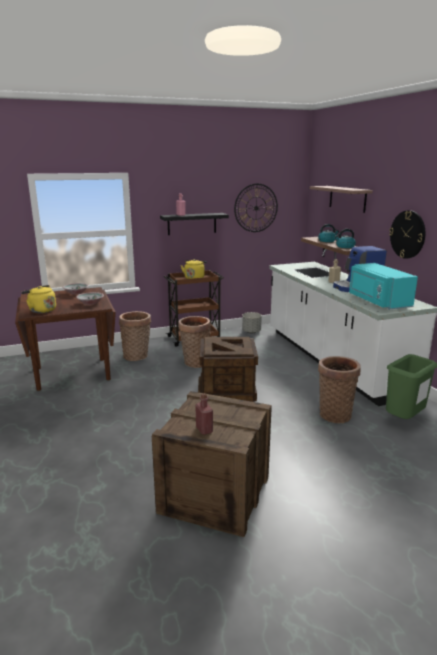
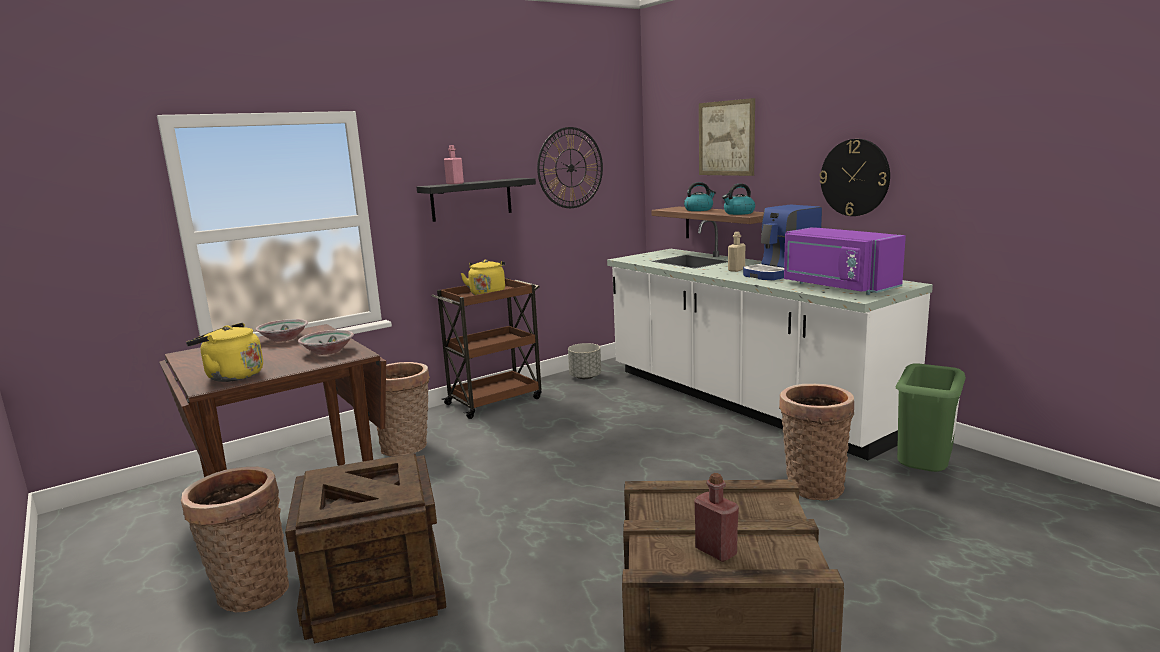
camera: 15 degrees left, 5 degrees down
(195, 362) = (521, 440): basket -> basket (249, 592)
(226, 391) = (609, 481): crate -> crate (374, 593)
(347, 198) = (726, 138): shelf -> picture
(377, 301) = (837, 287): turquoise microwave -> purple microwave

